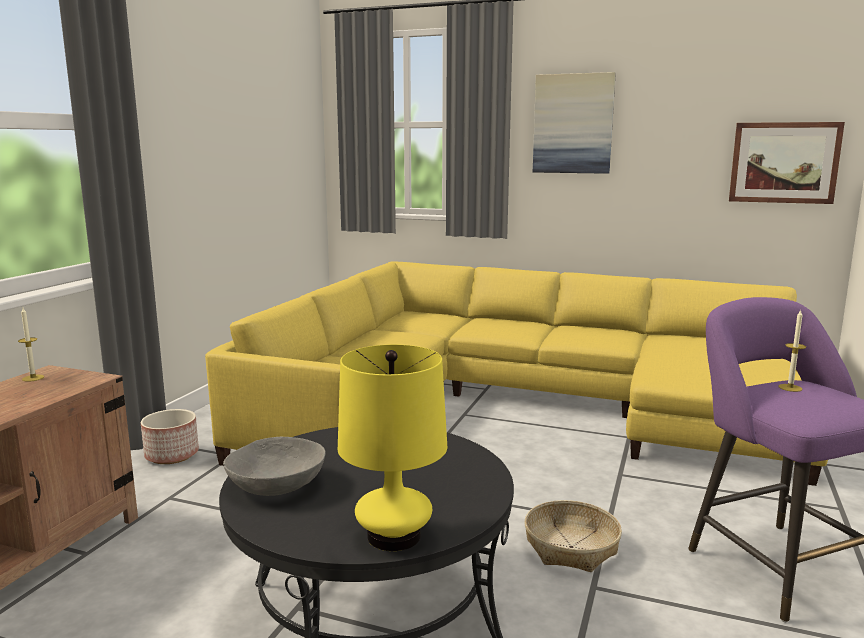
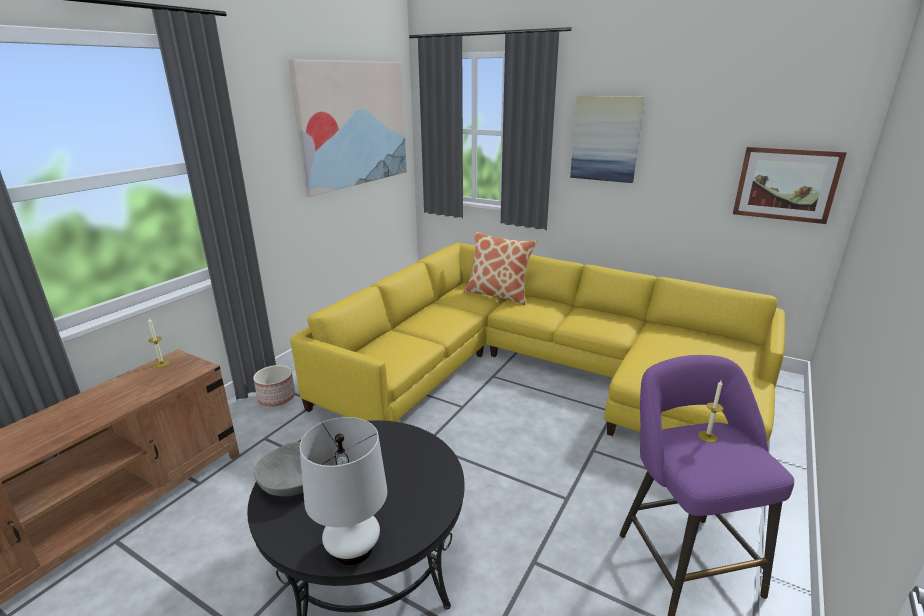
camera: 10 degrees right, 10 degrees up
(261, 107) = (354, 124): none -> picture
(393, 536) = (353, 549): yellow table lamp -> white table lamp
(455, 318) = (498, 295): none -> pillow
(571, 547) = (530, 520): basket -> none

